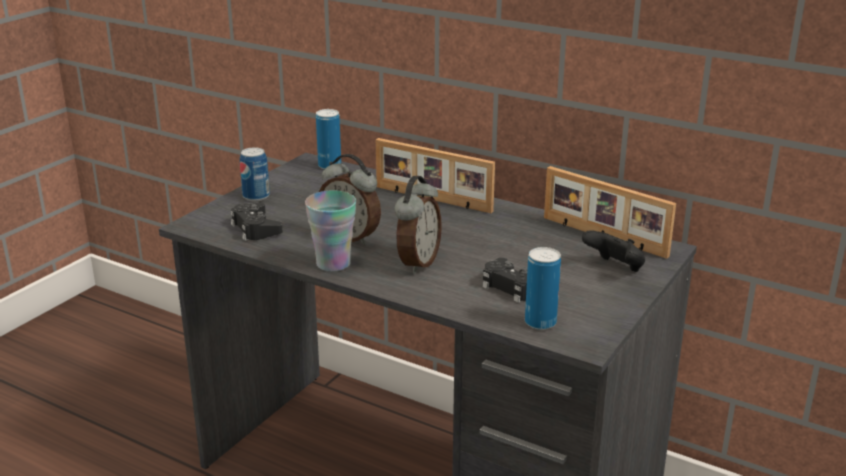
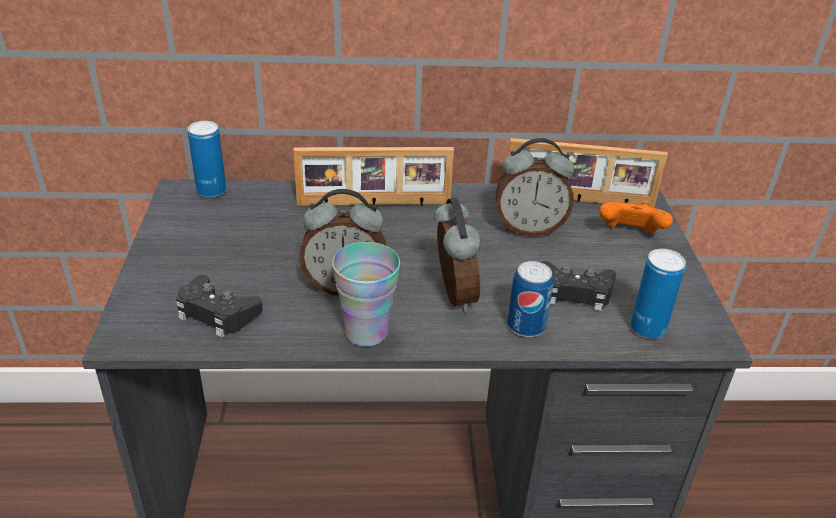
camera: 35 degrees left, 10 degrees up
(256, 196) = (167, 263): can -> can (526, 326)
(533, 243) = (529, 228): none -> alarm clock
(615, 268) = (629, 235): black game controller -> orange game controller

